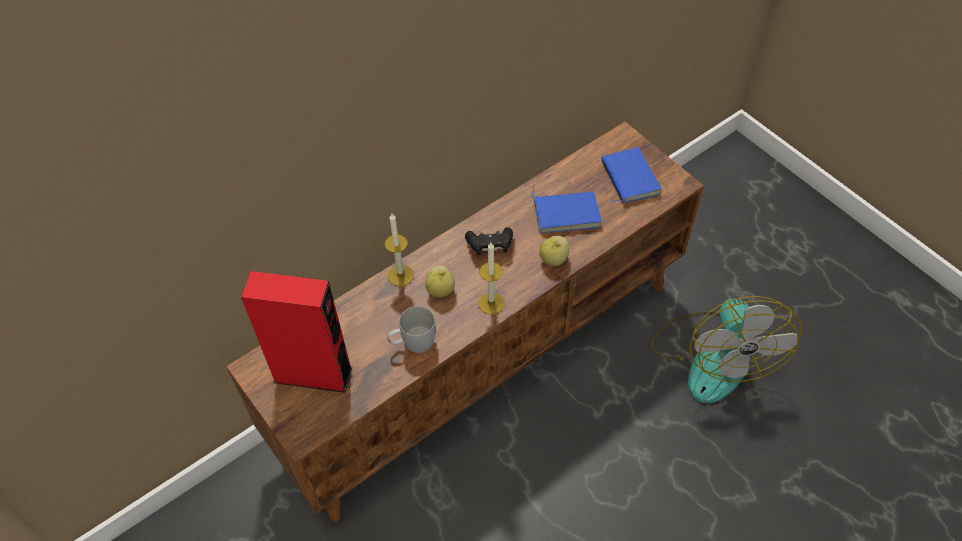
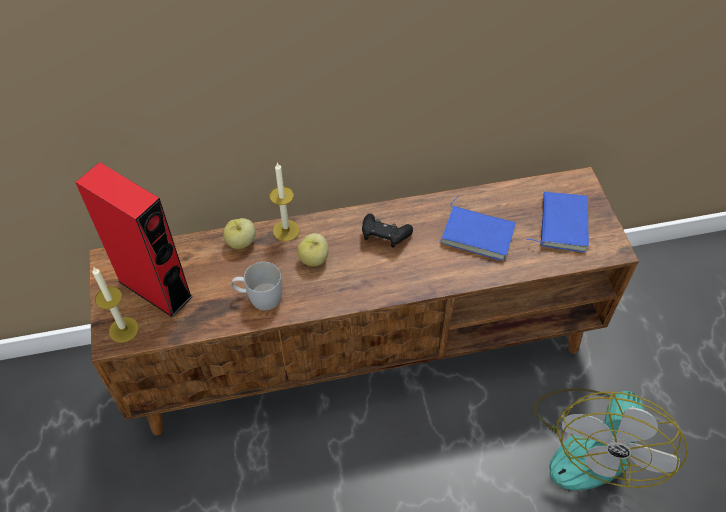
camera: 25 degrees right, 0 degrees up
(491, 303) = (353, 291): candle -> candle (123, 329)
(554, 259) = (439, 274): apple -> apple (241, 242)

